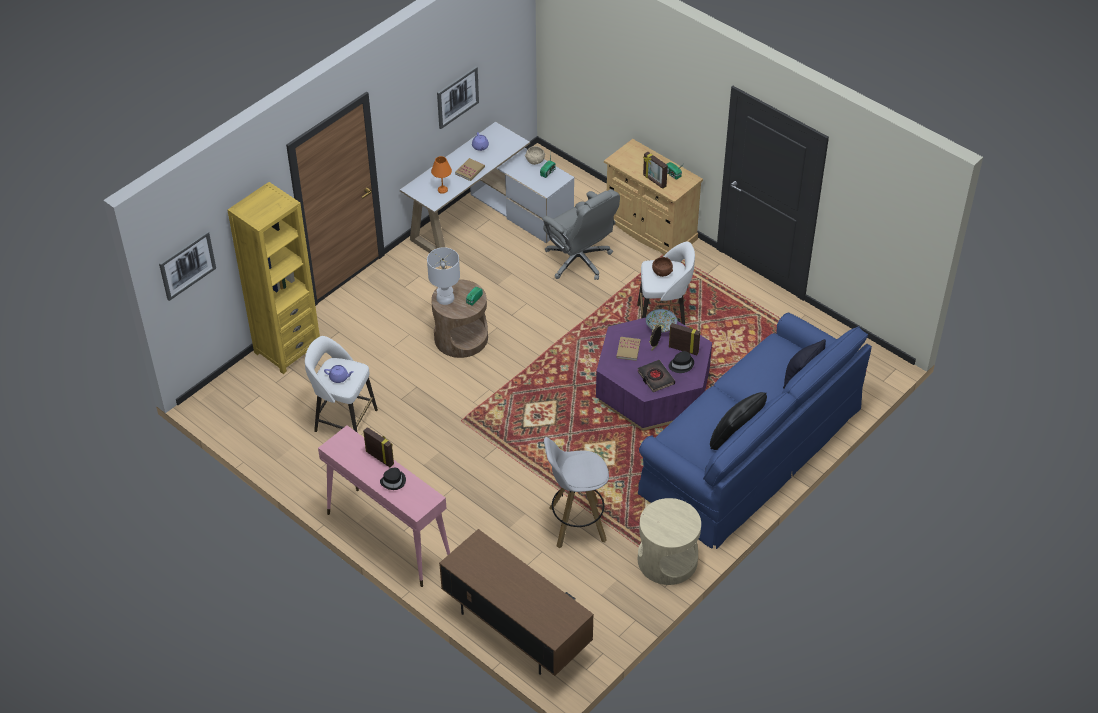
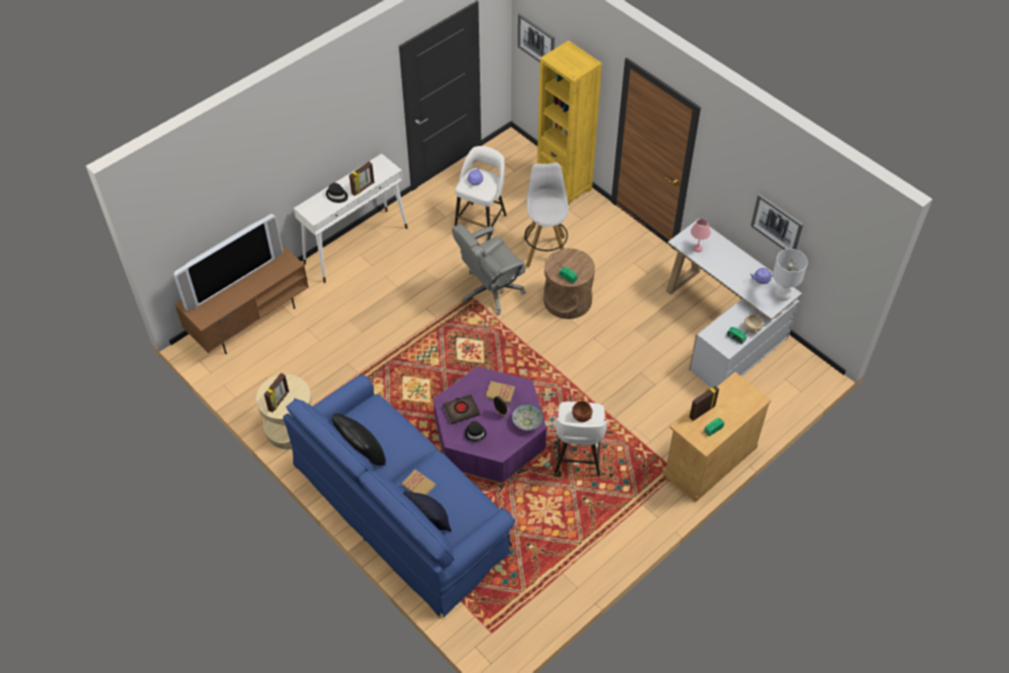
camera: 95 degrees right, 5 degrees up
(388, 536) = (356, 245): pink console table -> white console table
(442, 190) = (697, 248): orange table lamp -> pink table lamp
(445, 298) = (571, 257): white table lamp -> white table lamp (782, 294)
(470, 170) = (725, 269): book -> book (418, 485)
(508, 596) = (233, 279): none -> television
(576, 524) = (342, 366): white stool -> white stool (545, 250)
(579, 260) = (664, 396): grey office chair -> grey office chair (490, 290)
(683, 349) = (495, 437): picture frame -> picture frame (279, 401)

